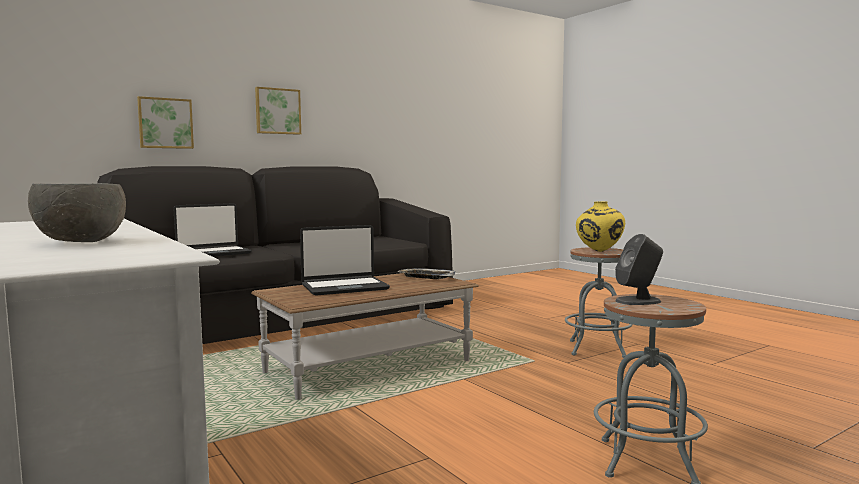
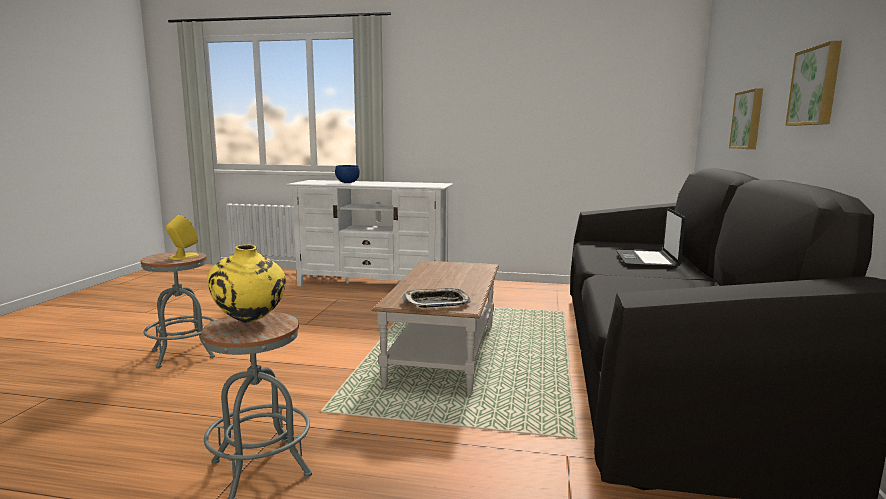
camera: 135 degrees right, 5 degrees up
(82, 242) = (347, 182): grey bowl -> blue bowl
(344, 287) = (455, 277): laptop -> none
(638, 301) = (183, 256): grey speaker -> yellow speaker

